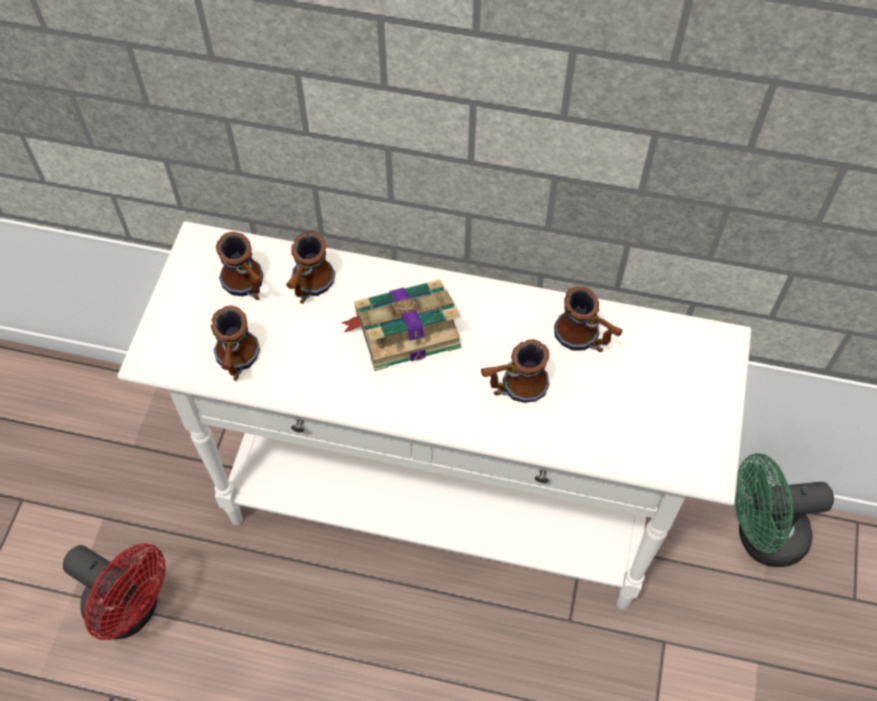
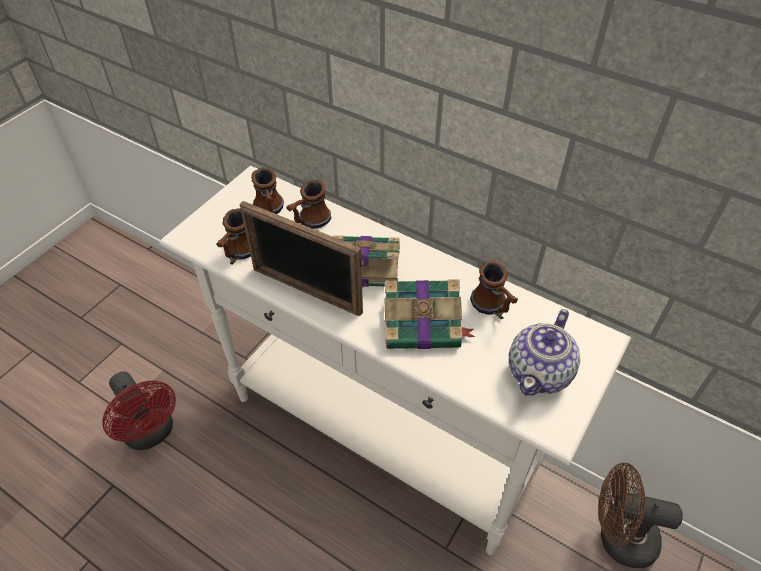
camera: 20 degrees right, 10 degrees down
(350, 387) = (306, 291): none -> picture frame
(513, 388) = (424, 325): mug -> book
(667, 405) = (540, 372): none -> teapot
(760, 536) = (618, 537): green fan -> brown fan

